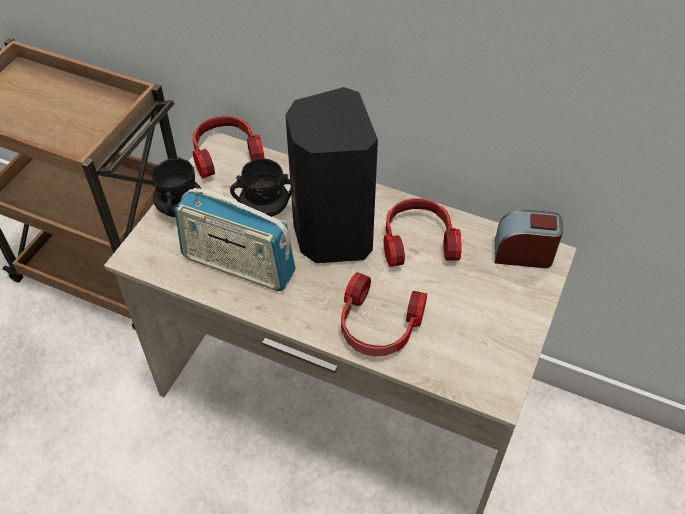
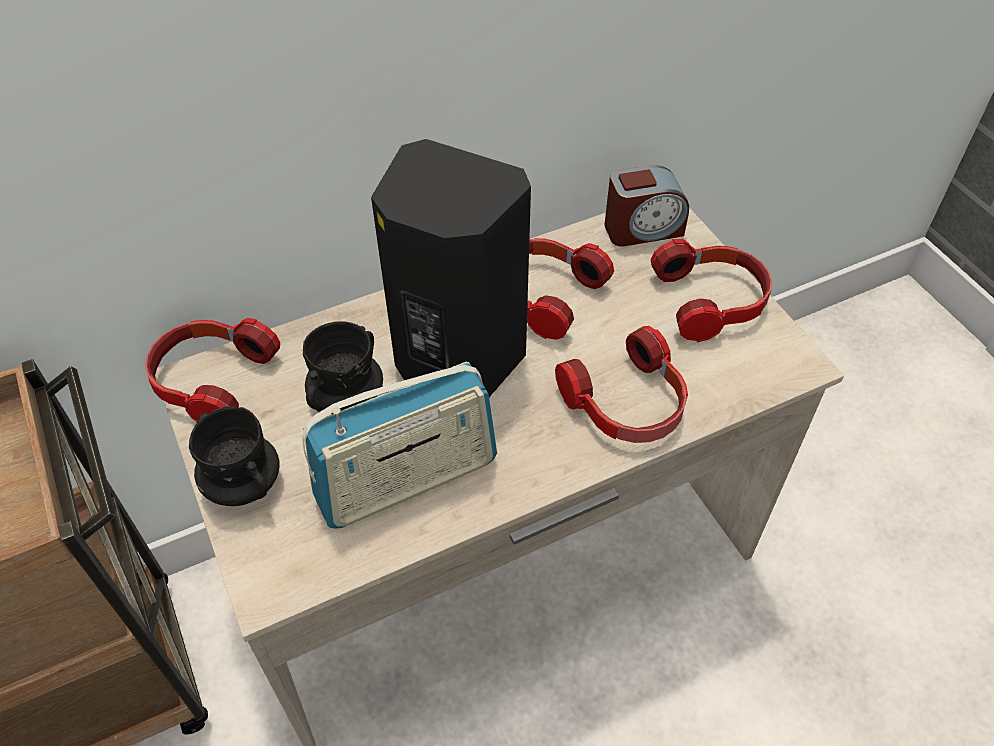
camera: 50 degrees left, 0 degrees up
(502, 321) = (712, 301): none -> headphones
(523, 253) = (643, 229): alarm clock -> alarm clock turned 150 degrees counterclockwise

